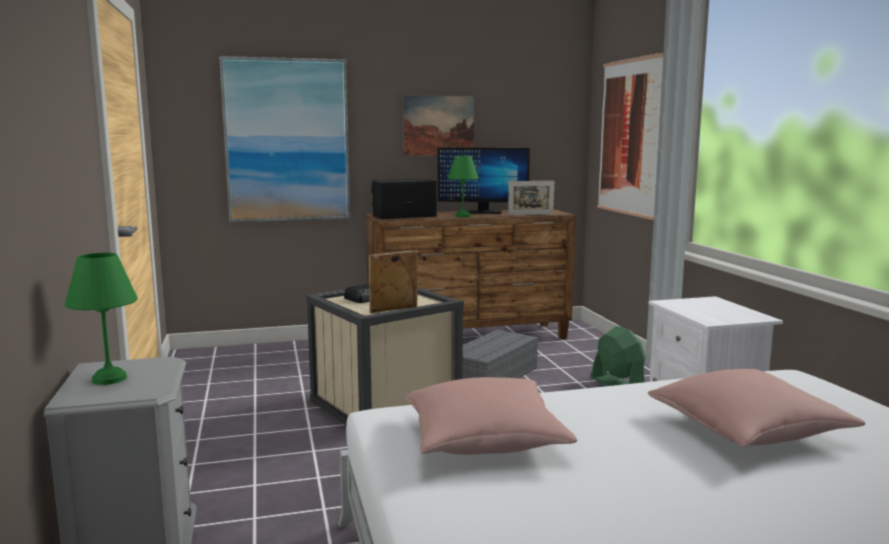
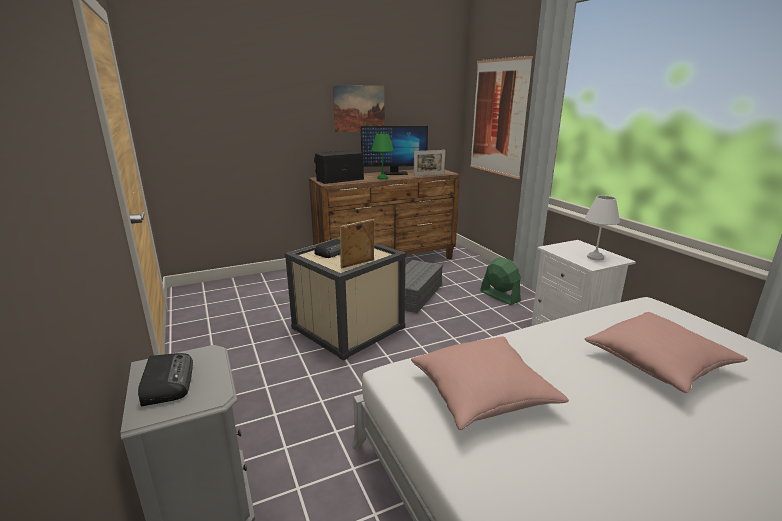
camera: 10 degrees left, 10 degrees up
(108, 379) = (167, 382): green table lamp -> radio
(287, 140) = (245, 123): picture -> none
(725, 314) = (596, 257): none -> white table lamp

